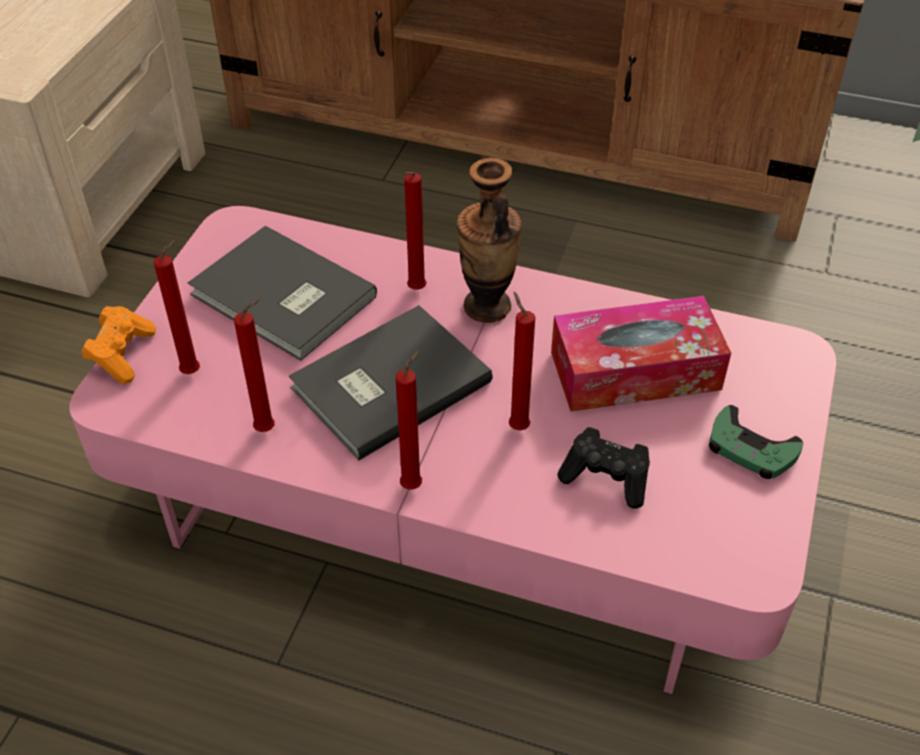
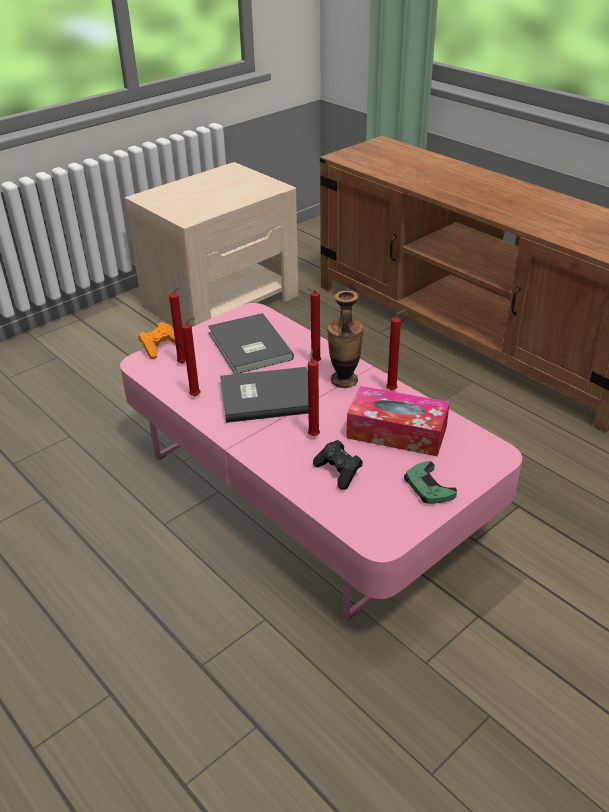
camera: 30 degrees right, 10 degrees down
(414, 484) = (242, 441): red candle -> red candle (393, 390)

